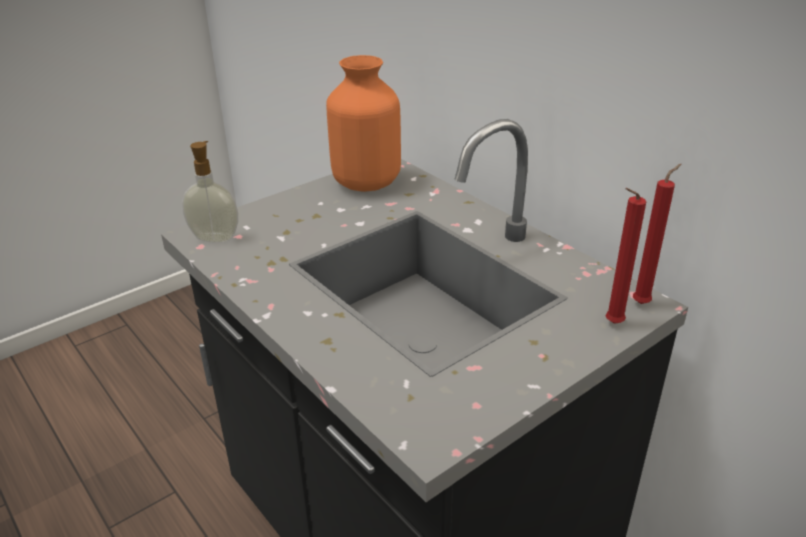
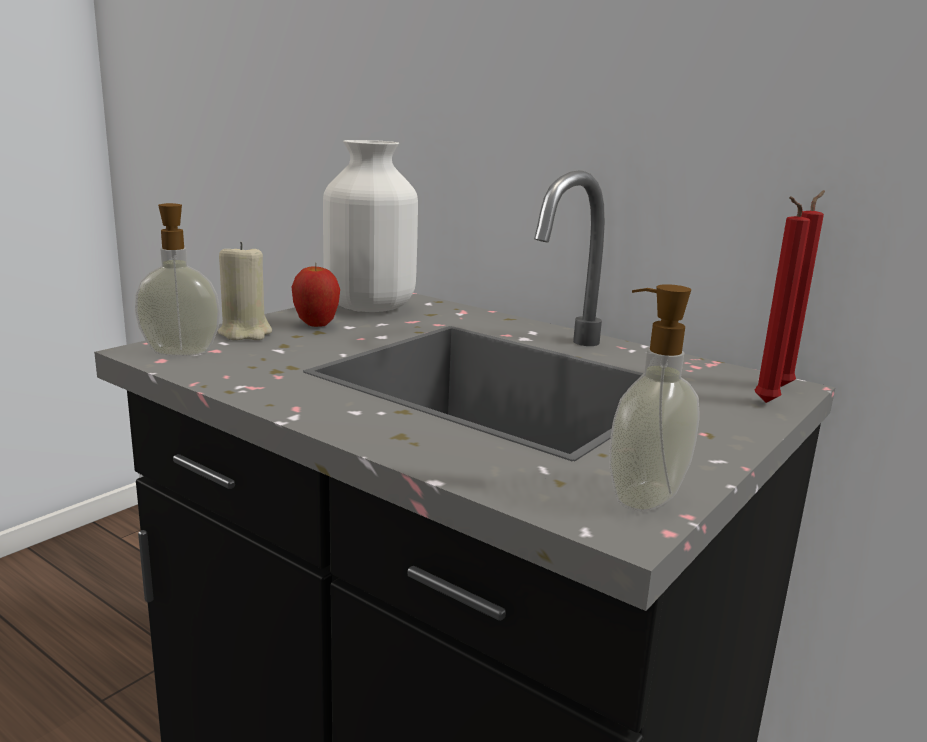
camera: 15 degrees left, 15 degrees down
(264, 216) = (245, 333): none -> beige candle
(317, 207) = (316, 325): none -> apple
(366, 182) = (369, 306): orange vase -> white vase
(458, 418) = (643, 497): none -> soap dispenser

